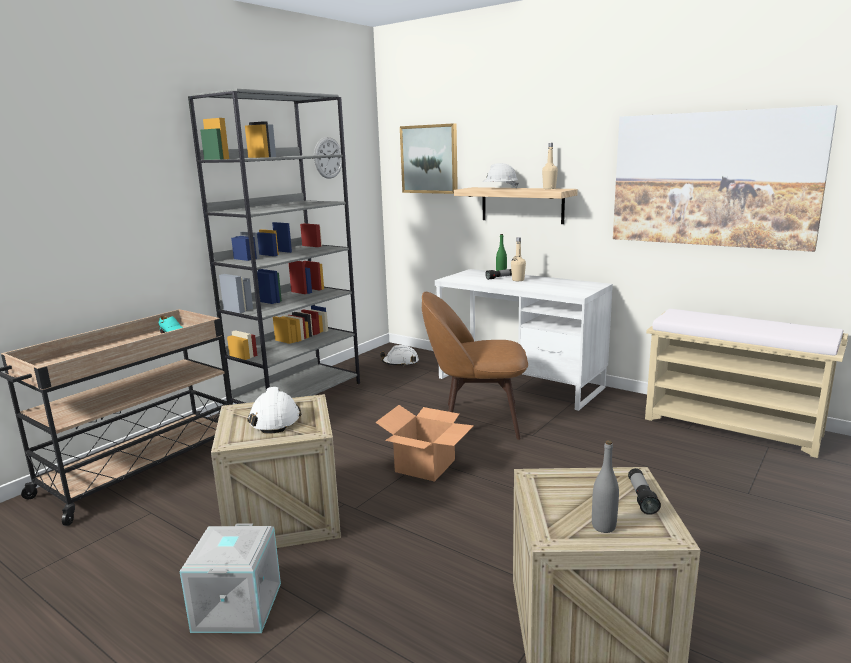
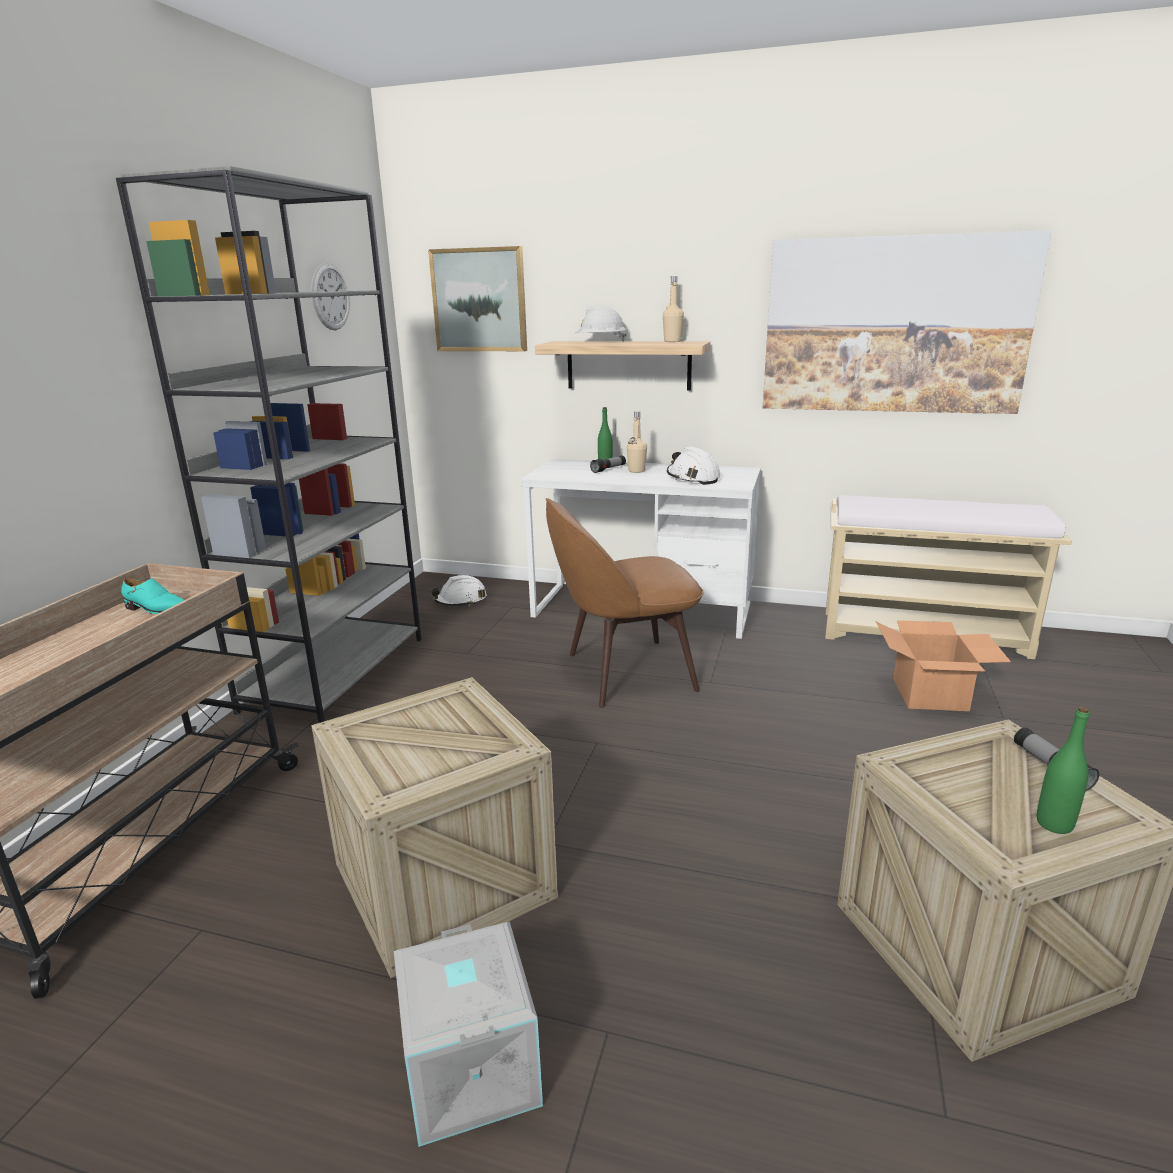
camera: 20 degrees left, 5 degrees up
(275, 420) = (430, 737): white hard hat -> white hard hat (692, 478)
(425, 465) = (601, 752): cardboard box -> cardboard box (929, 694)
(603, 526) = (1054, 824): grey bottle -> green bottle

